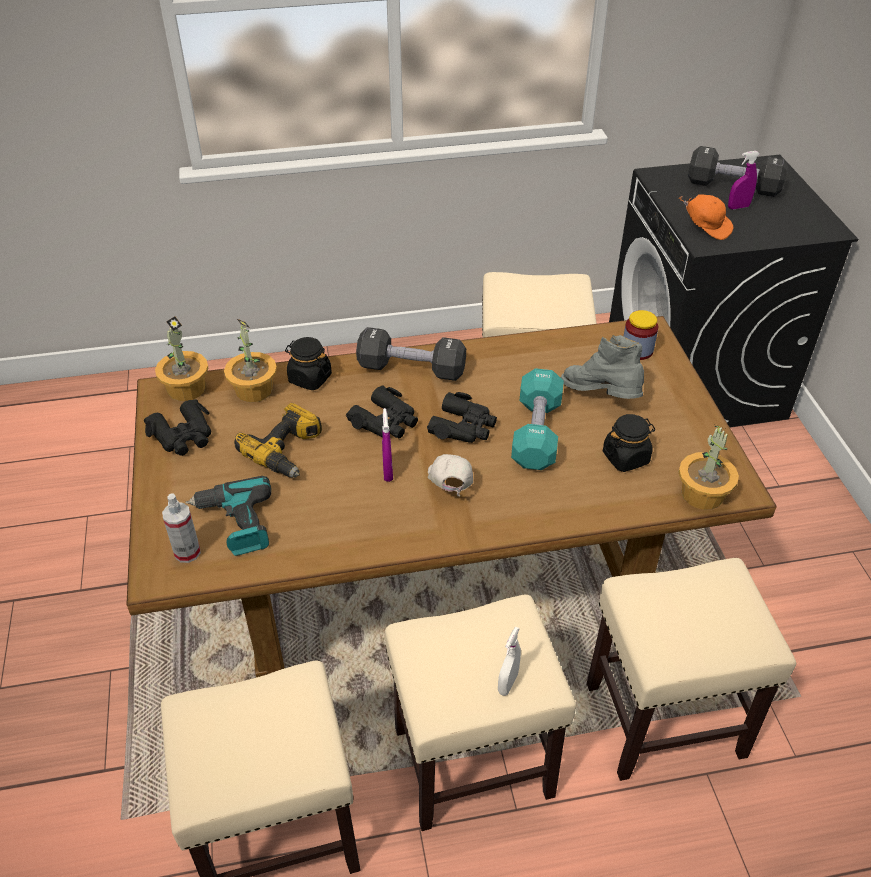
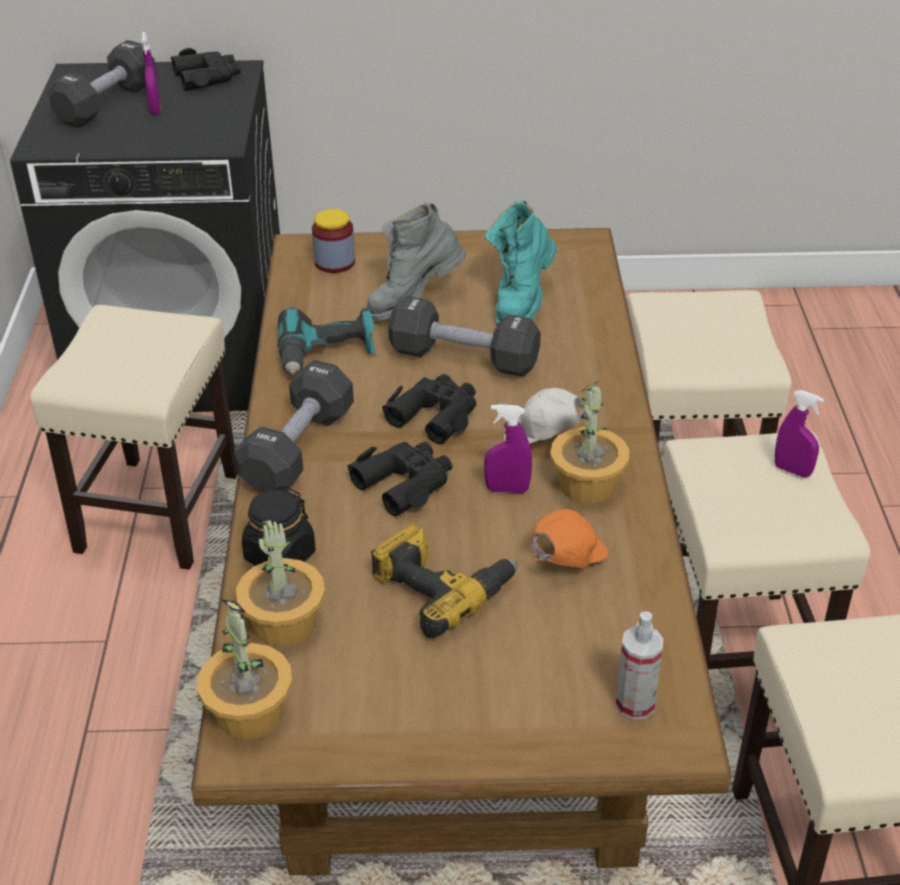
camera: 80 degrees left, 5 degrees down
(183, 436) = (373, 714): black binoculars -> black binoculars (207, 77)
(236, 524) = (584, 648): power drill -> power drill (327, 354)
(508, 683) = (792, 470): white spray bottle -> purple spray bottle
(536, 433) = (464, 358): turquoise dumbbell -> black dumbbell
(626, 457) = (521, 302): black jar -> turquoise boot
(702, 495) = (588, 265): potted plant -> potted plant (588, 485)
(706, 227) = (186, 136): orange cap -> orange cap (565, 559)

